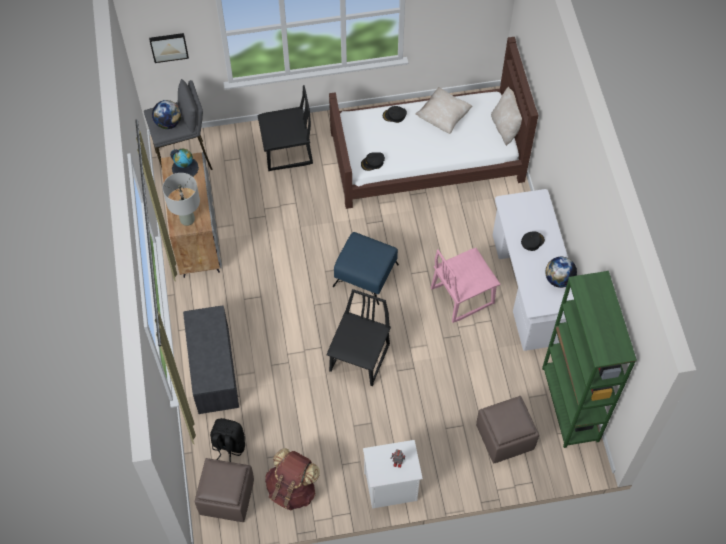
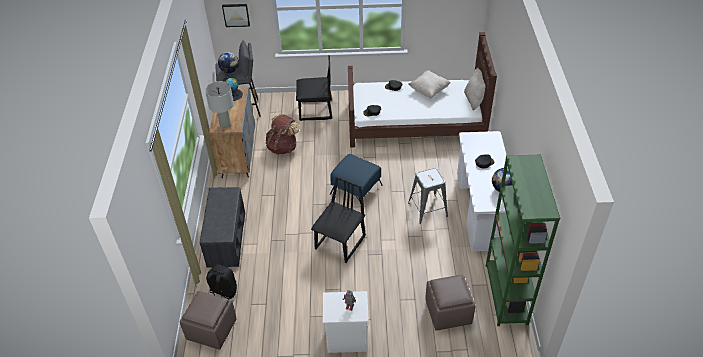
camera: 10 degrees right, 15 degrees down
(292, 489) = (265, 330): brown backpack -> brown backpack (283, 147)
(462, 295) = (427, 209): pink chair -> grey stool

